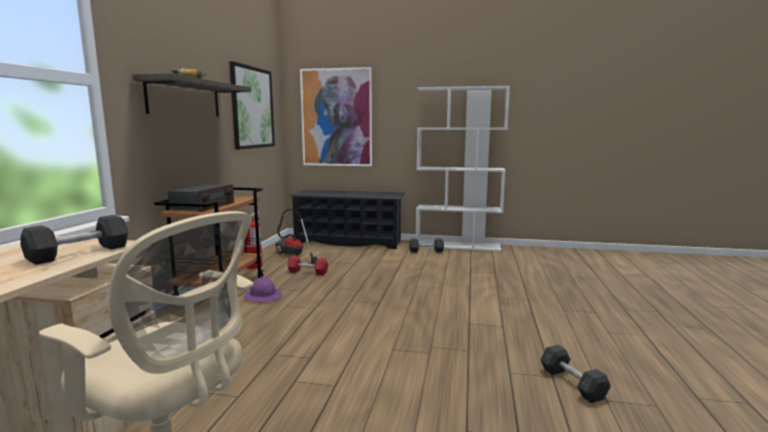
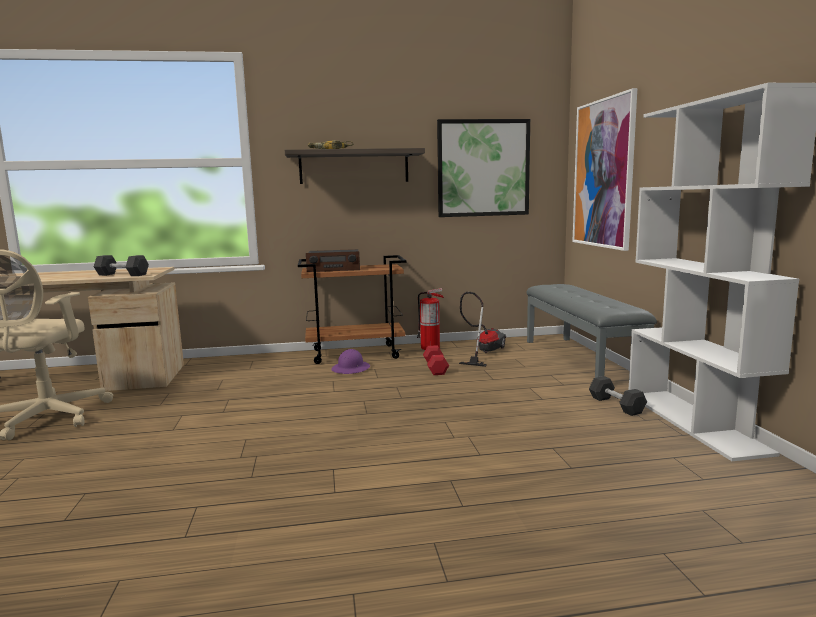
camera: 70 degrees right, 0 degrees up
(349, 242) = (581, 360): black shoe rack -> grey bench
(572, 383) = (165, 552): grey dumbbell -> none

